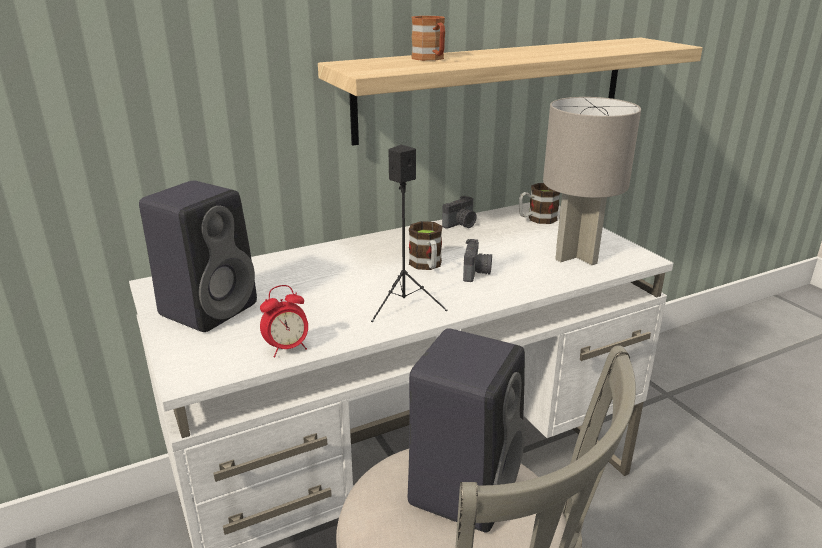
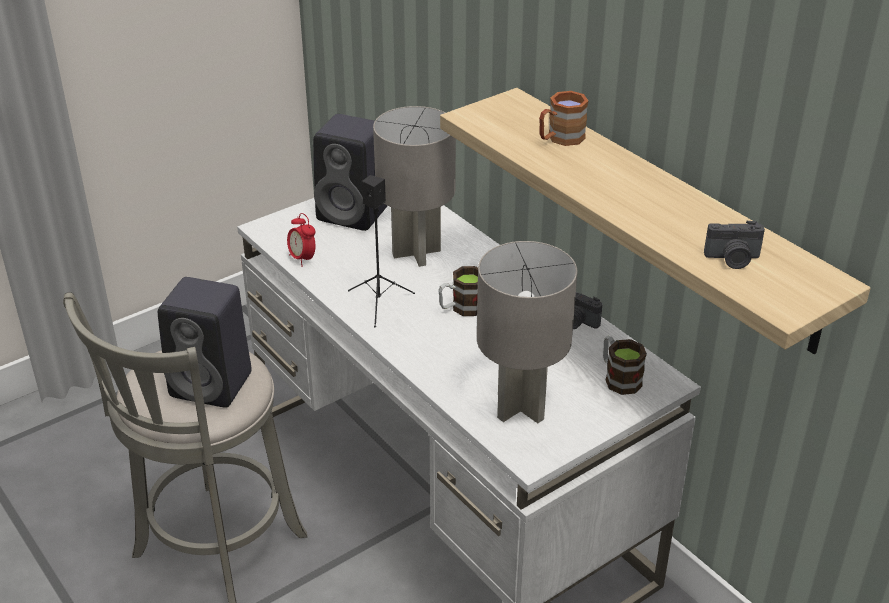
camera: 80 degrees right, 10 degrees up
(318, 279) = (417, 252): none -> grey table lamp
(476, 272) = (455, 339): camera -> camera (732, 259)

